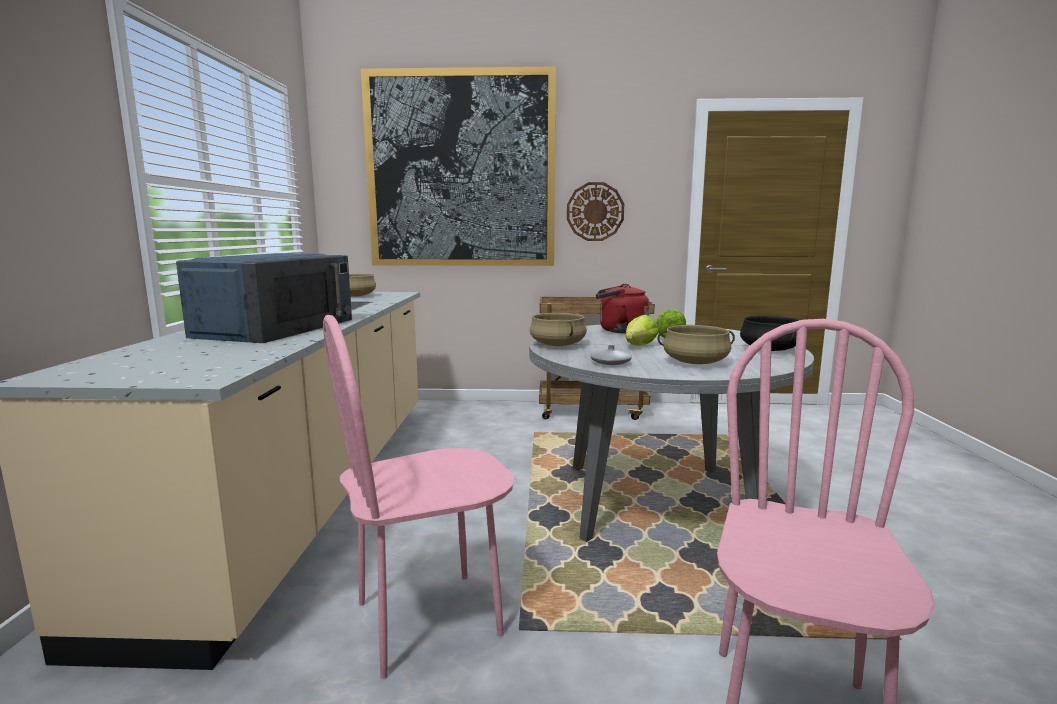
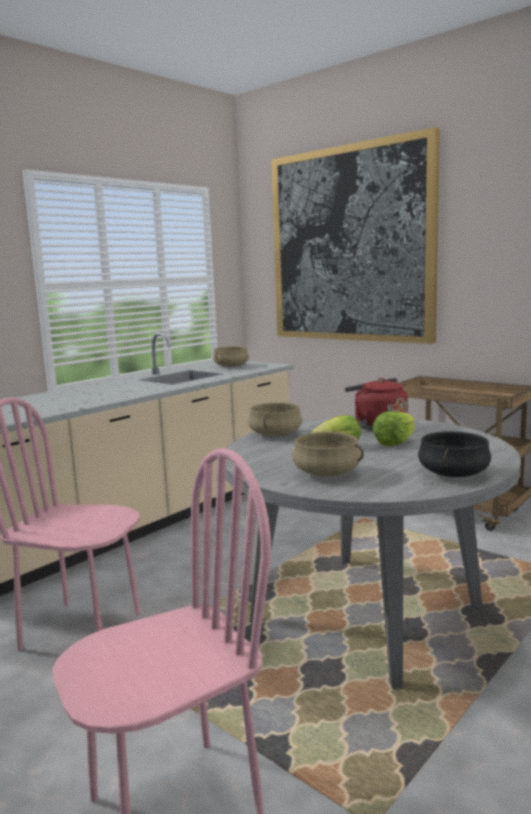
camera: 40 degrees right, 0 degrees up
(277, 327) = (96, 394): blue microwave -> none
(595, 211) = (480, 283): wall clock -> none
(610, 363) = (257, 460): grey vase -> none

